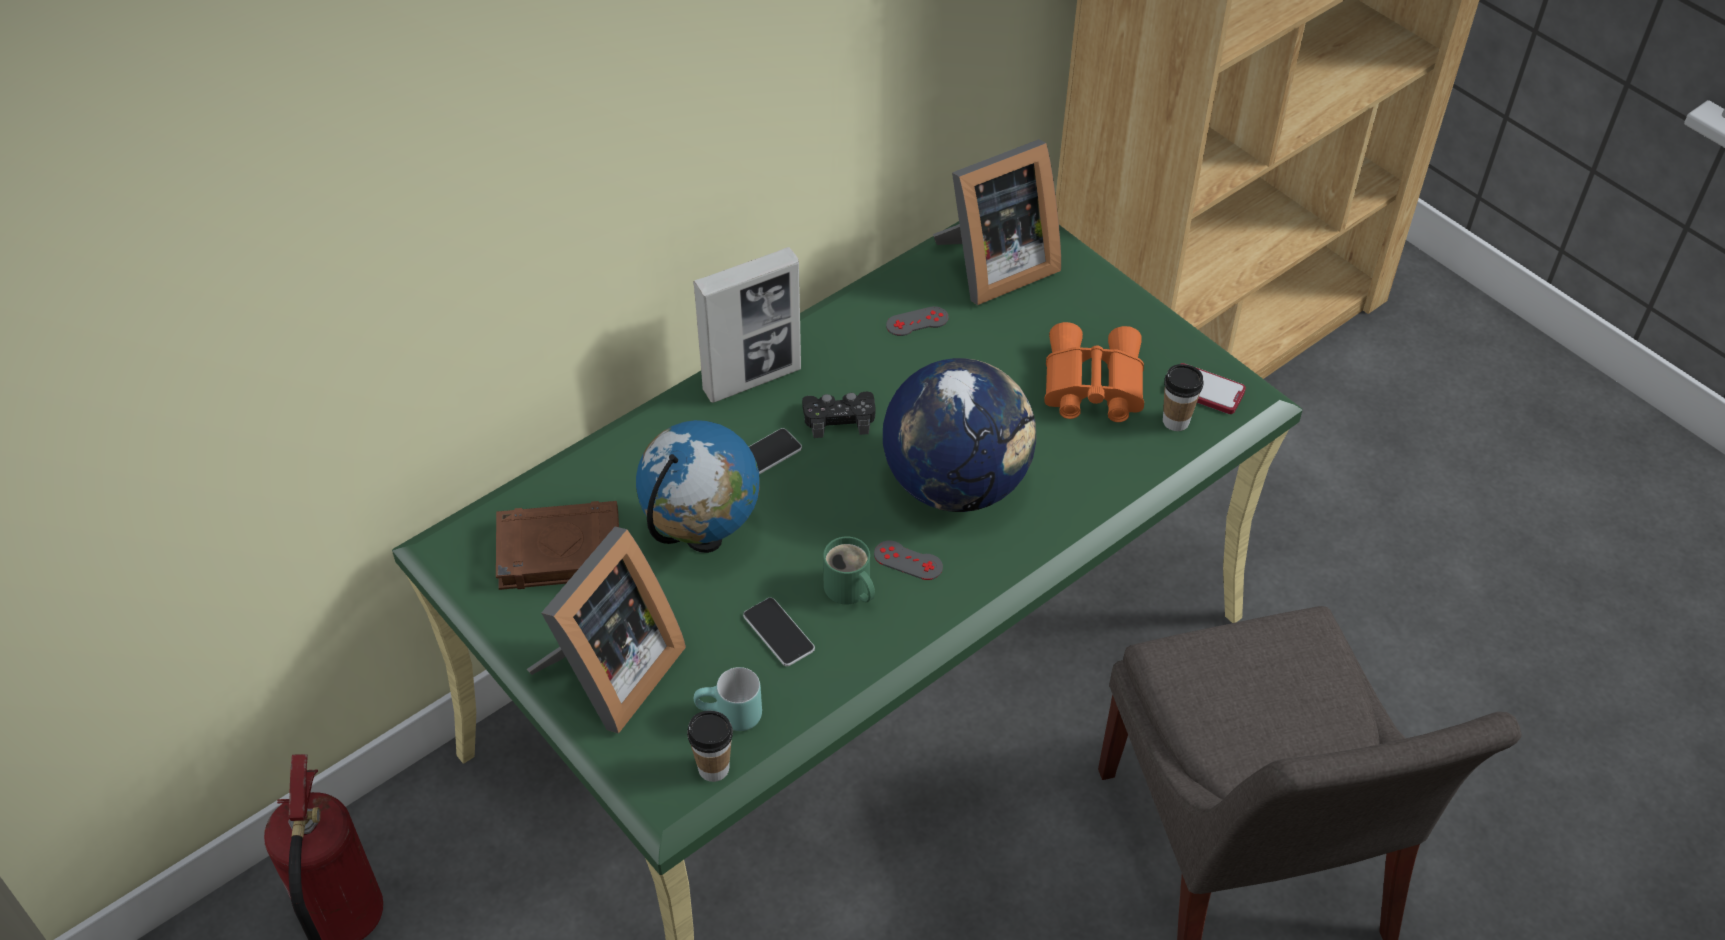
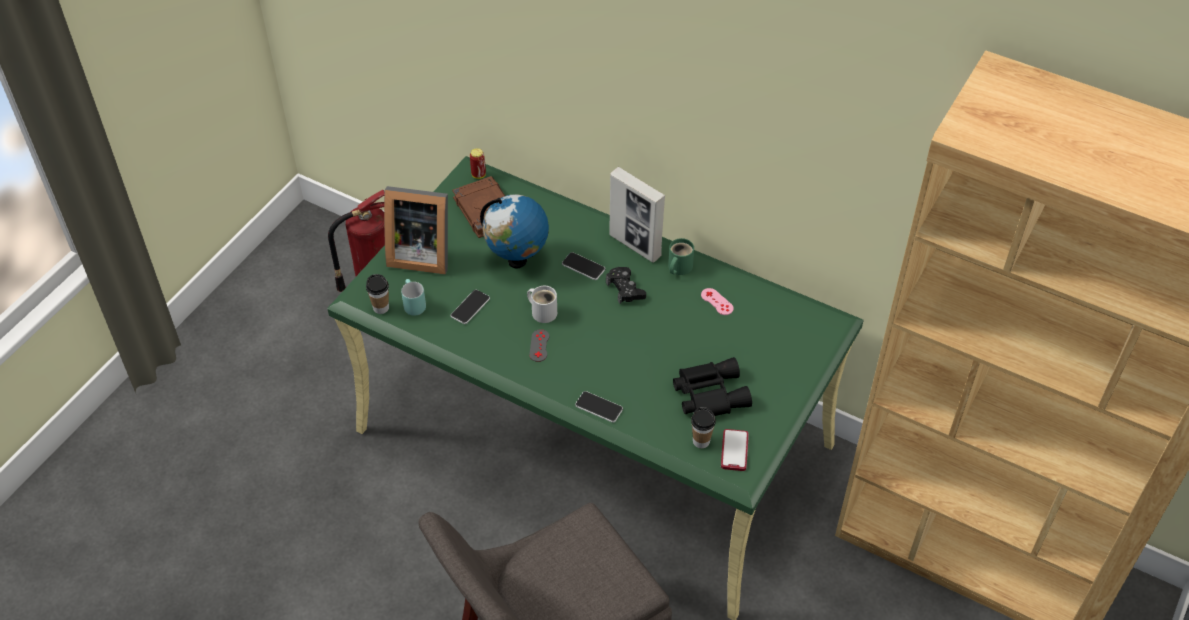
camera: 70 degrees right, 0 degrees up
(464, 538) = (478, 175): none -> can
(836, 535) = (543, 311): none -> white mug
(848, 590) = (509, 327): green mug -> green mug (678, 267)
(917, 321) = (717, 302): grey game controller -> pink game controller
(956, 483) = (602, 351): globe -> none
(993, 267) = (782, 324): picture frame -> none
(1067, 521) = (599, 407): none -> phone
(1090, 385) = (708, 393): orange binoculars -> black binoculars

